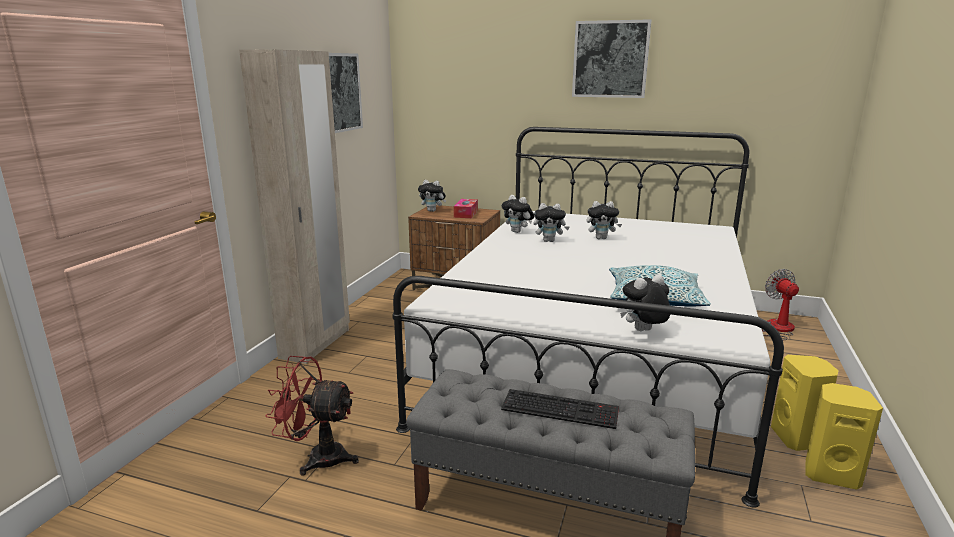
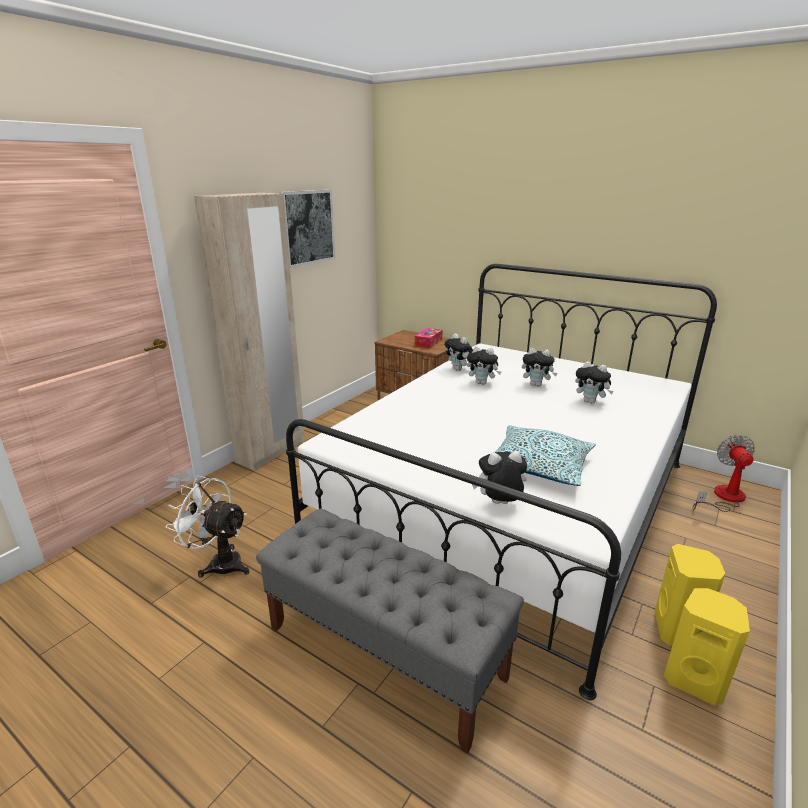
camera: 15 degrees right, 5 degrees up
(318, 457) = (219, 562): red fan -> white fan
(433, 211) = (400, 337): plush toy -> plush toy (591, 401)
(561, 408) = (391, 571): keyboard -> none
(610, 59) = (576, 198): picture -> none

